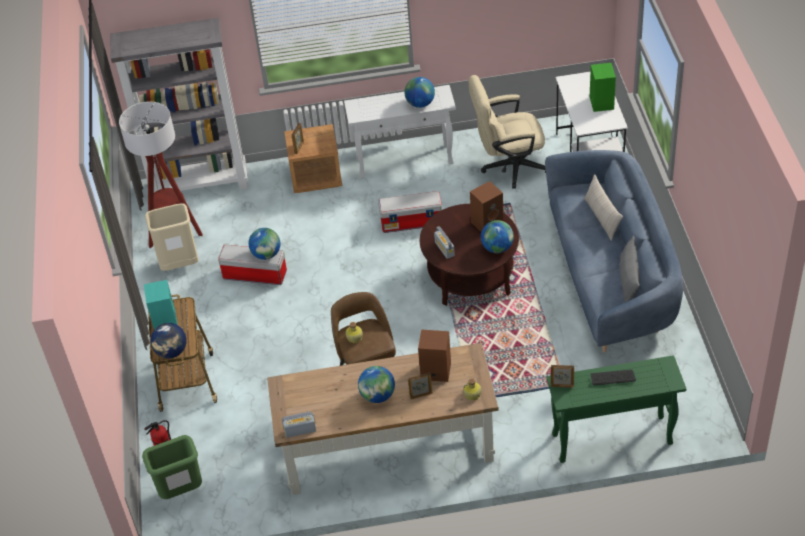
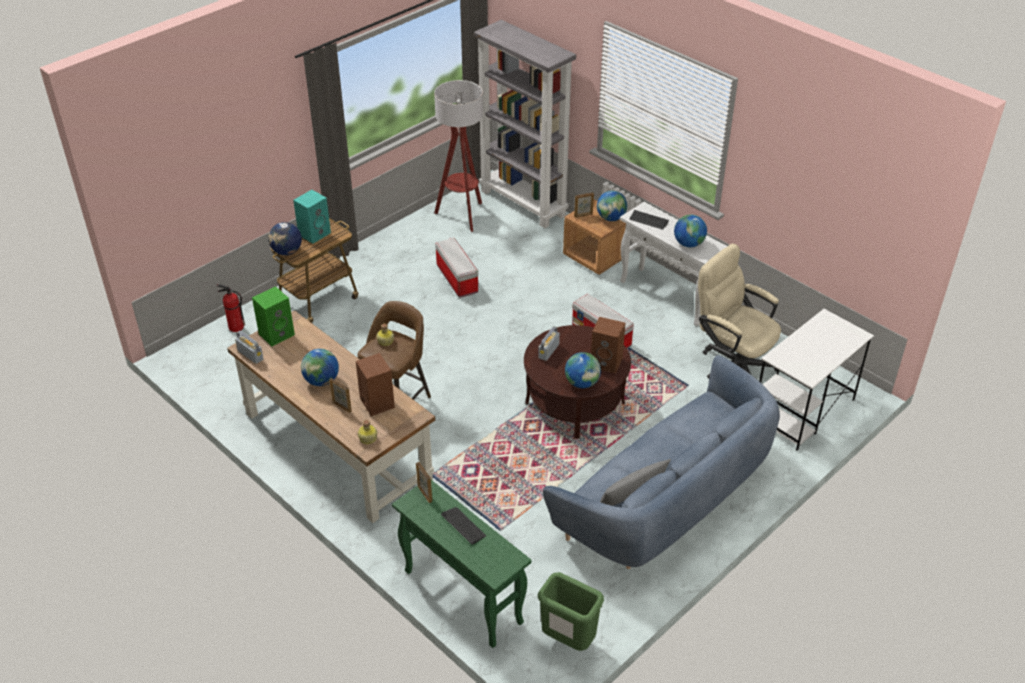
camera: 50 degrees right, 5 degrees down
(180, 265) = (431, 236): beige trash can -> none
(181, 492) = (207, 352): green trash can -> green trash can (567, 641)
(266, 254) = (463, 264): globe -> globe (611, 218)
(370, 110) = (648, 220): none -> keyboard
(600, 102) = (824, 353): green speaker -> green speaker (277, 333)
(602, 218) = (697, 438): beige pillow -> none

